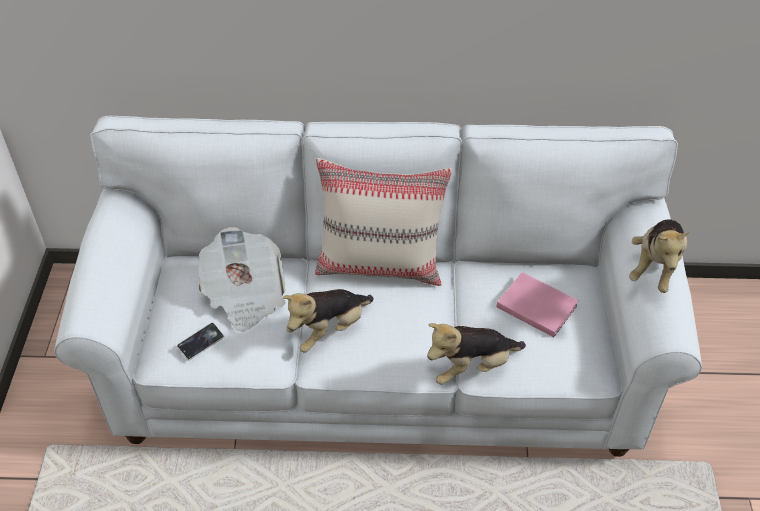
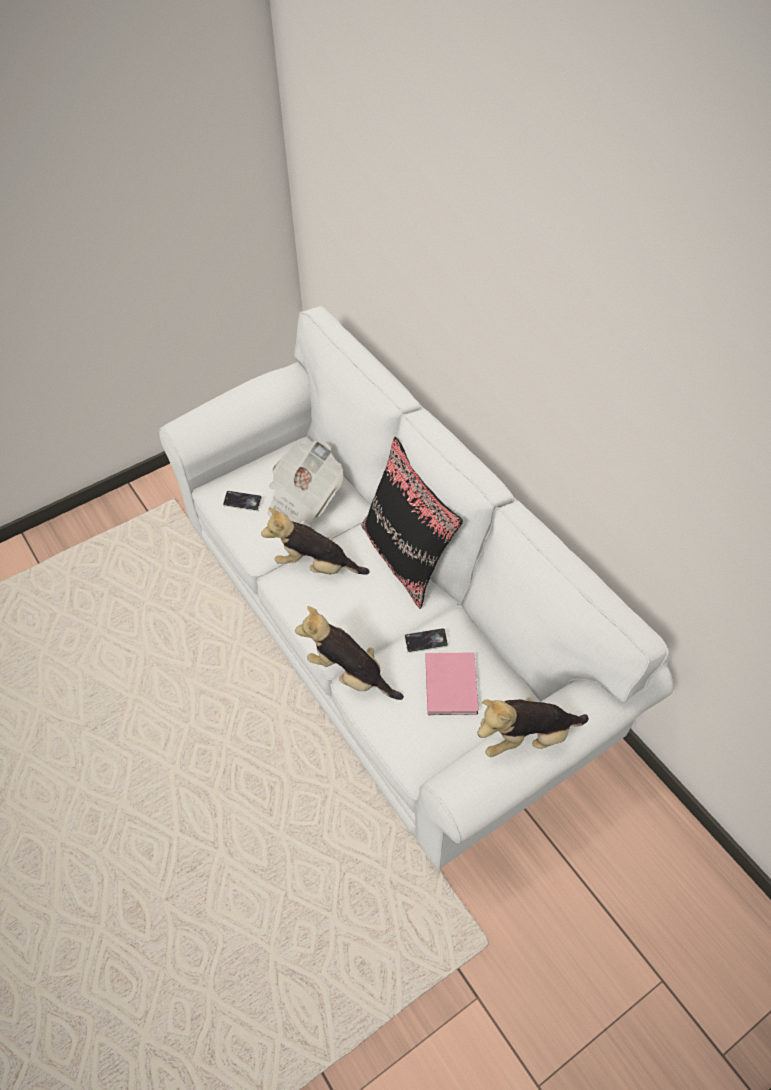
camera: 55 degrees right, 5 degrees up
(380, 265) = (407, 558): beige pillow -> black pillow
(481, 298) = (426, 642): none -> phone

